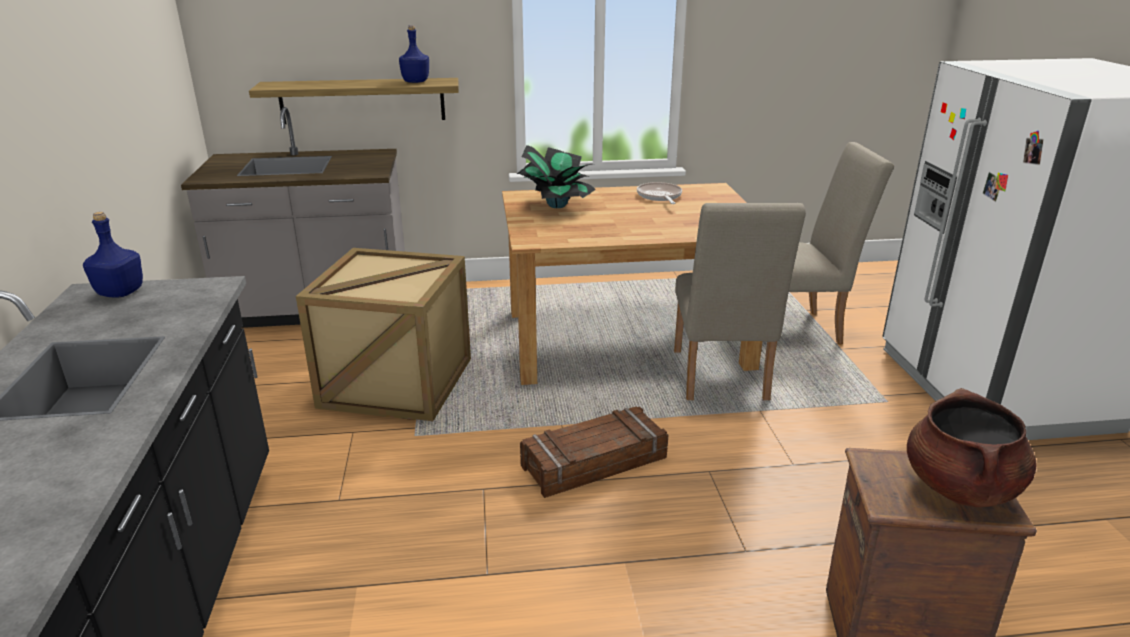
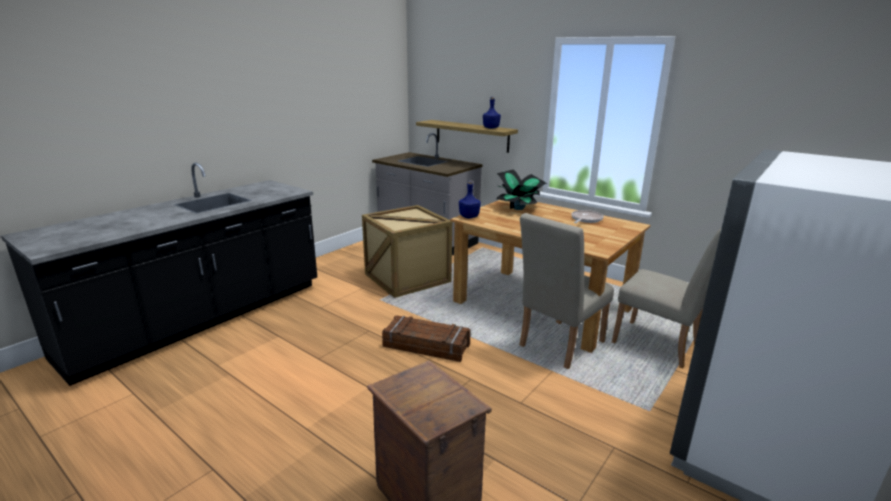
camera: 45 degrees right, 5 degrees down
(121, 292) = (273, 185): blue bottle -> blue bottle (469, 217)
(960, 487) = (435, 404): brown cooking pot -> none

